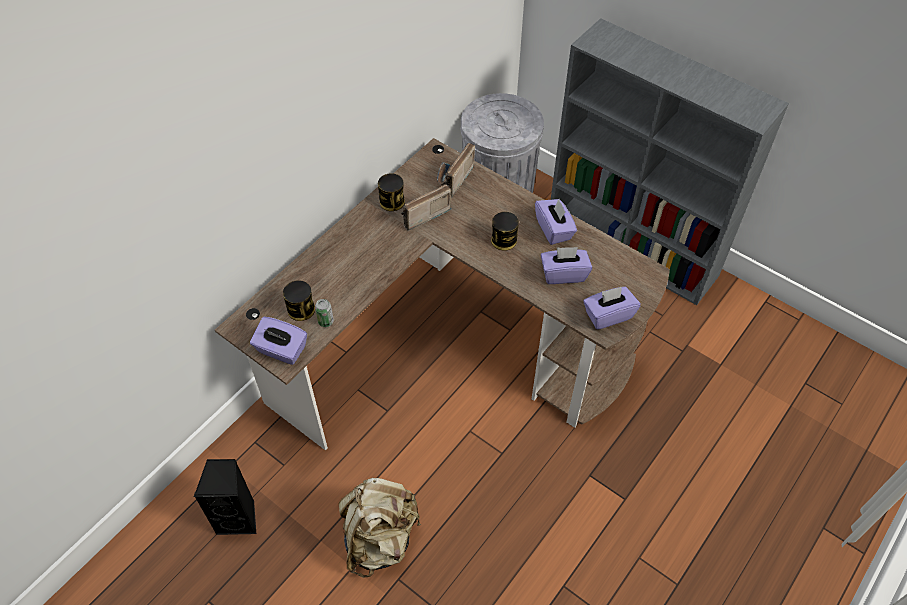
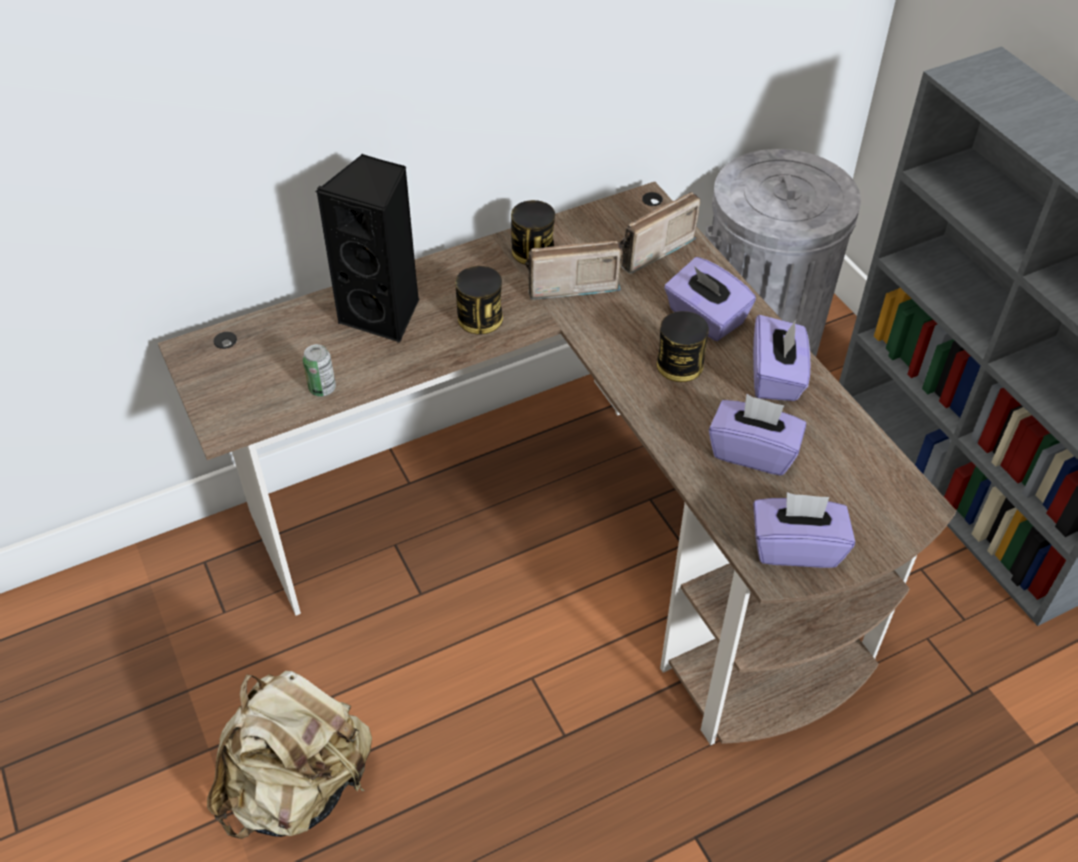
camera: 25 degrees right, 5 degrees down
(239, 517) = (117, 662): black speaker -> black speaker (384, 314)
(281, 350) = (230, 406): purple tissue box -> purple tissue box (705, 318)
(301, 309) = (297, 358): can -> can (480, 318)

